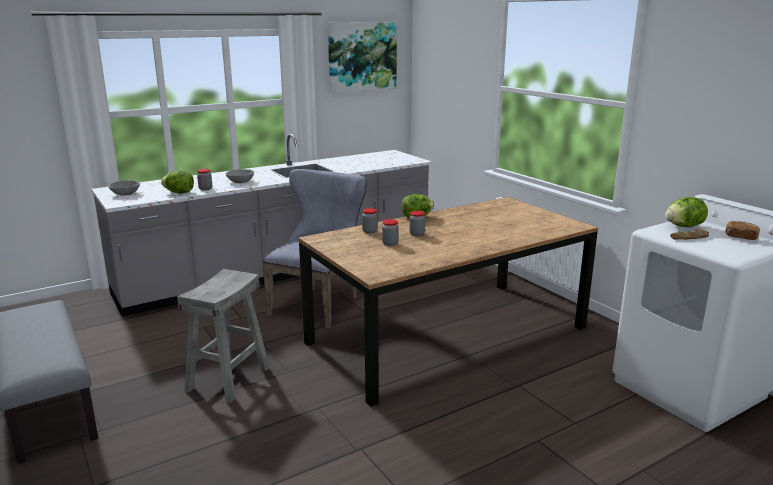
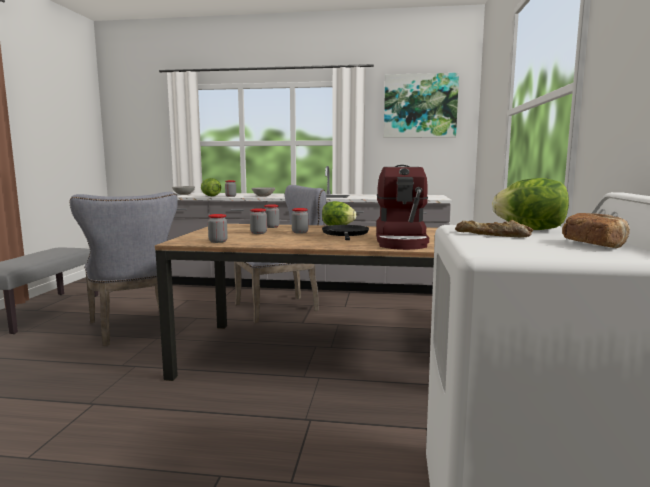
camera: 40 degrees right, 10 degrees down
(228, 379) = (133, 330): grey stool -> grey chair
(401, 264) = (218, 241): none -> jar
(455, 228) = (345, 234): none -> black frying pan
(515, 228) = (402, 241): none -> coffee machine

